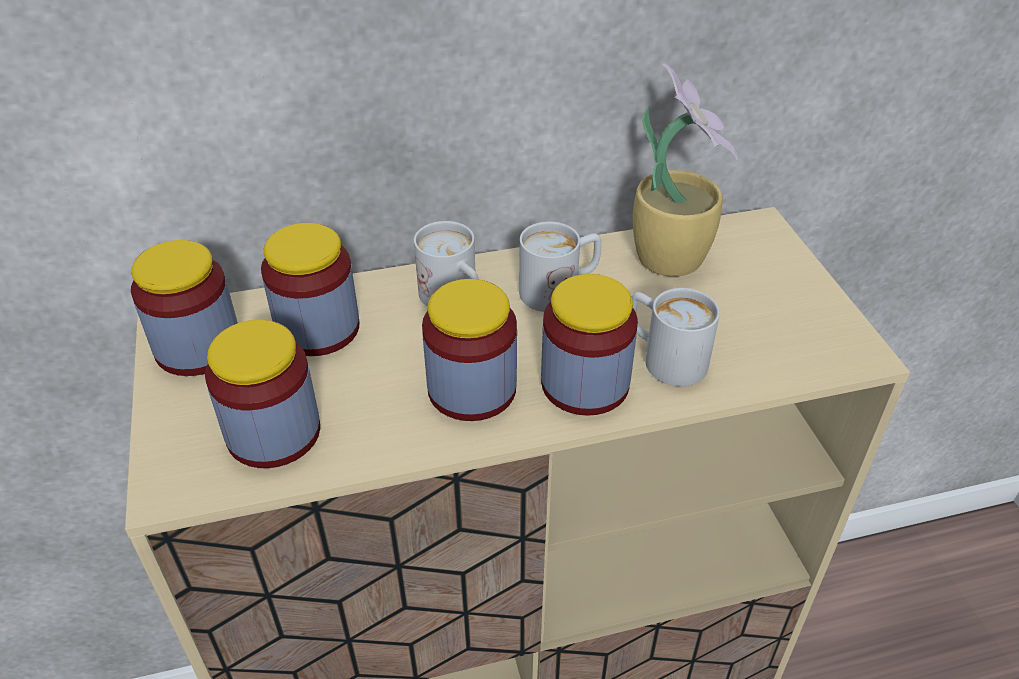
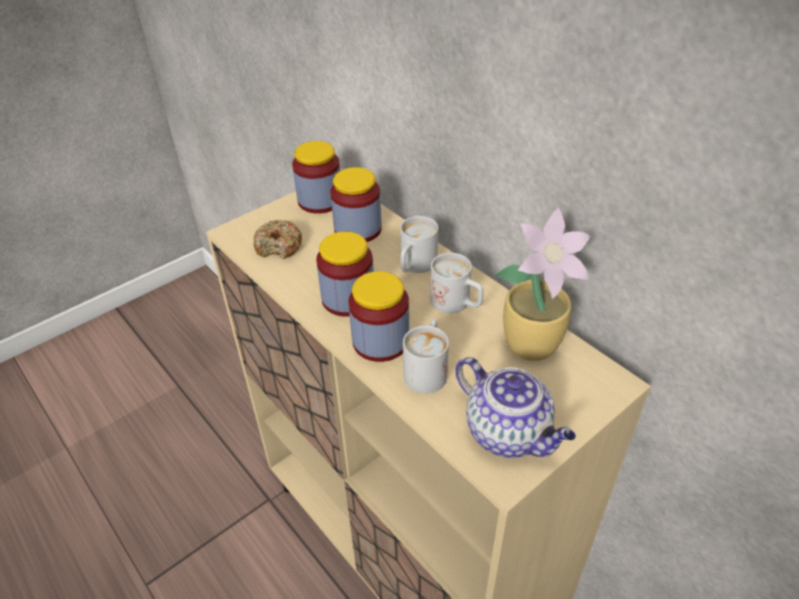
camera: 65 degrees right, 0 degrees up
(273, 433) = (279, 246): jar -> donut
(800, 328) = (509, 433): none -> teapot

